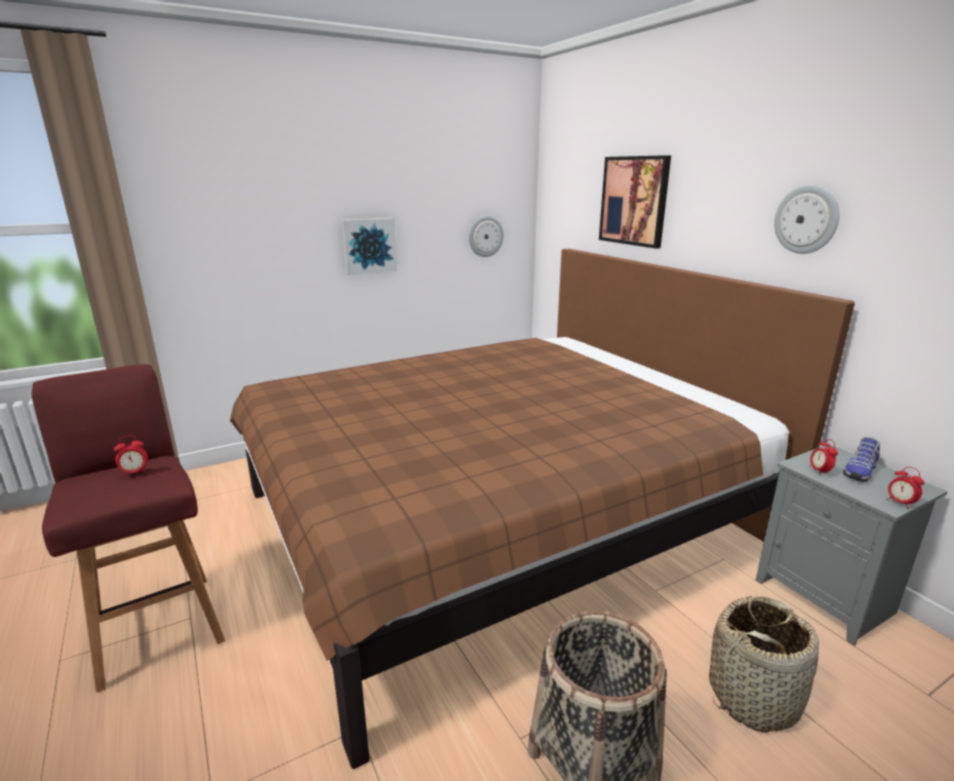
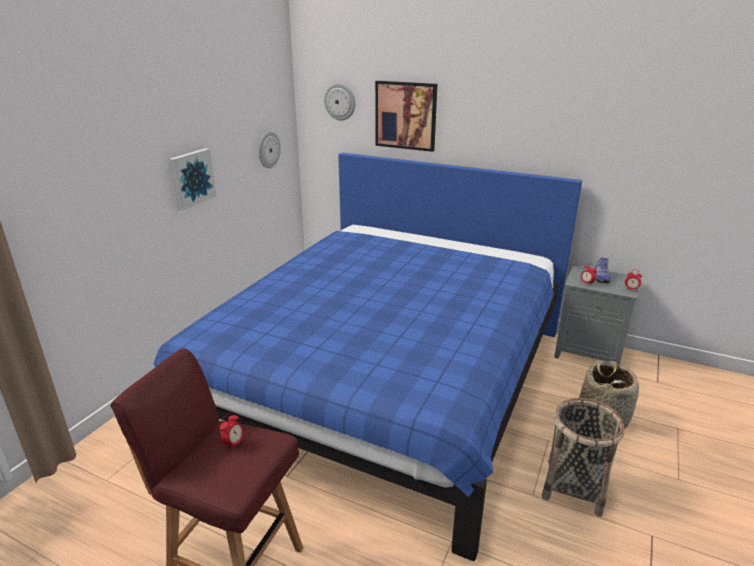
camera: 35 degrees left, 5 degrees up
(495, 518) = (386, 379): brown bed -> blue bed
(806, 219) = (546, 131): wall clock -> wall clock (340, 101)

